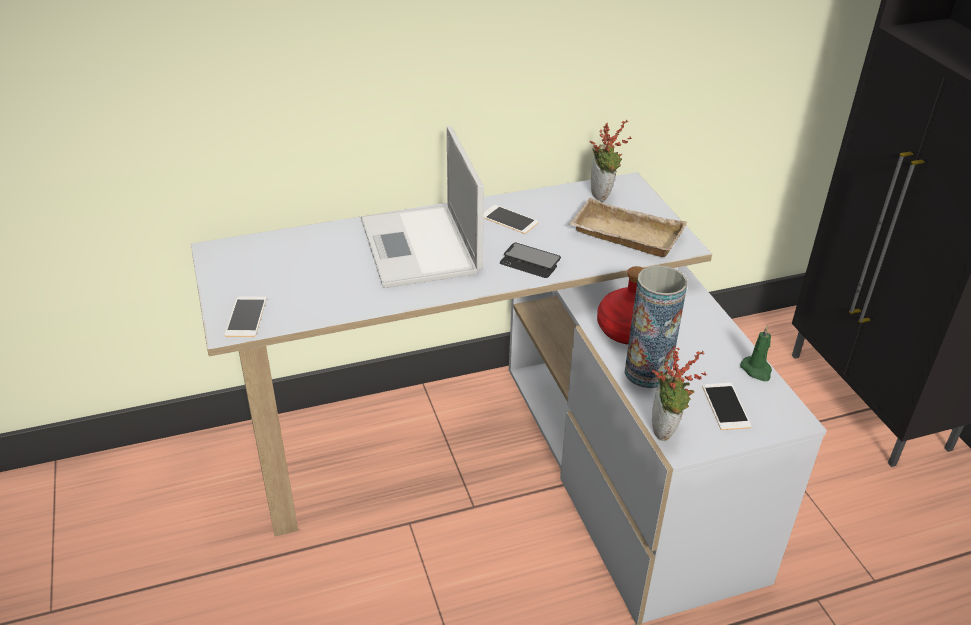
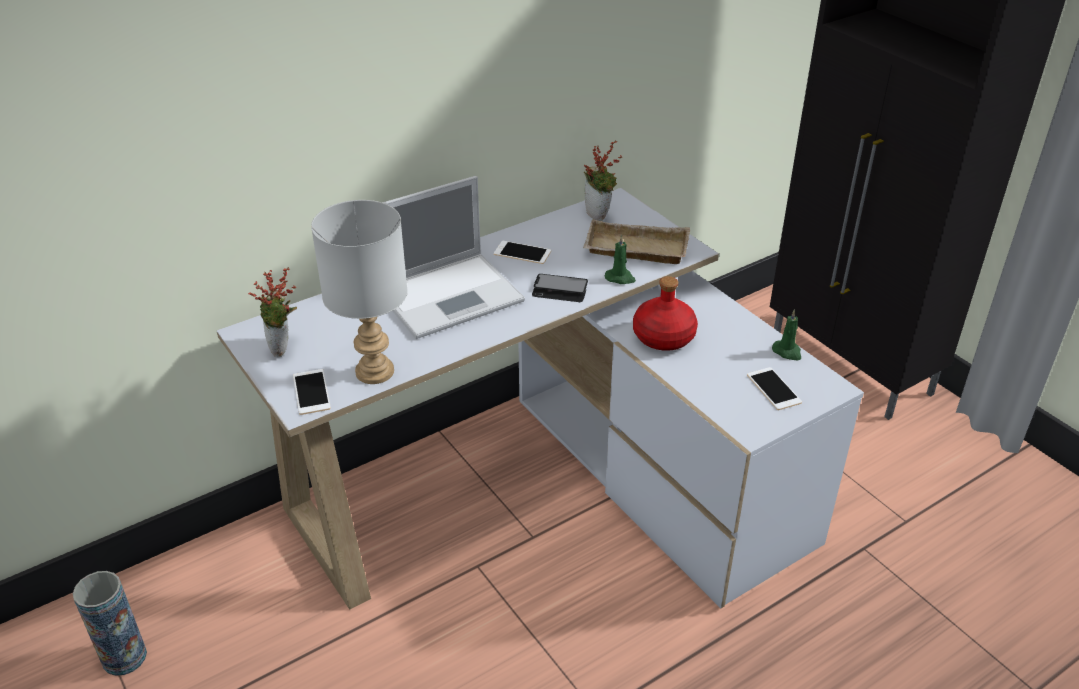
camera: 15 degrees left, 0 degrees up
(315, 309) = (376, 372): none -> grey table lamp
(421, 248) = (451, 294): laptop -> laptop turned 90 degrees counterclockwise
(597, 261) = (620, 278): none -> green candle
(647, 372) = (695, 372): vase -> vase (124, 657)
(667, 431) = (733, 421): potted plant -> potted plant (283, 349)

